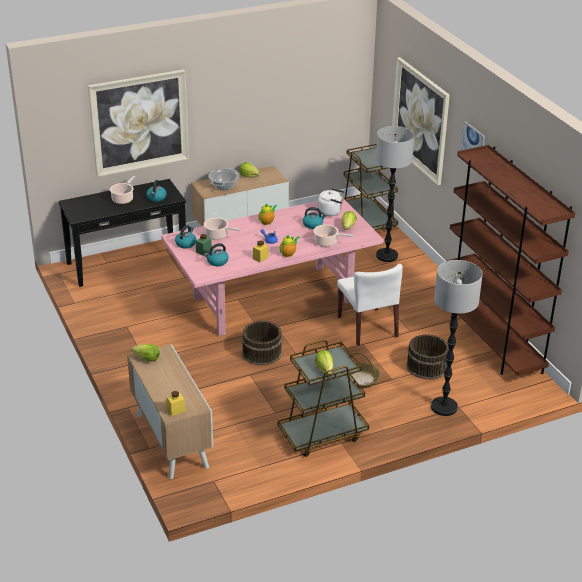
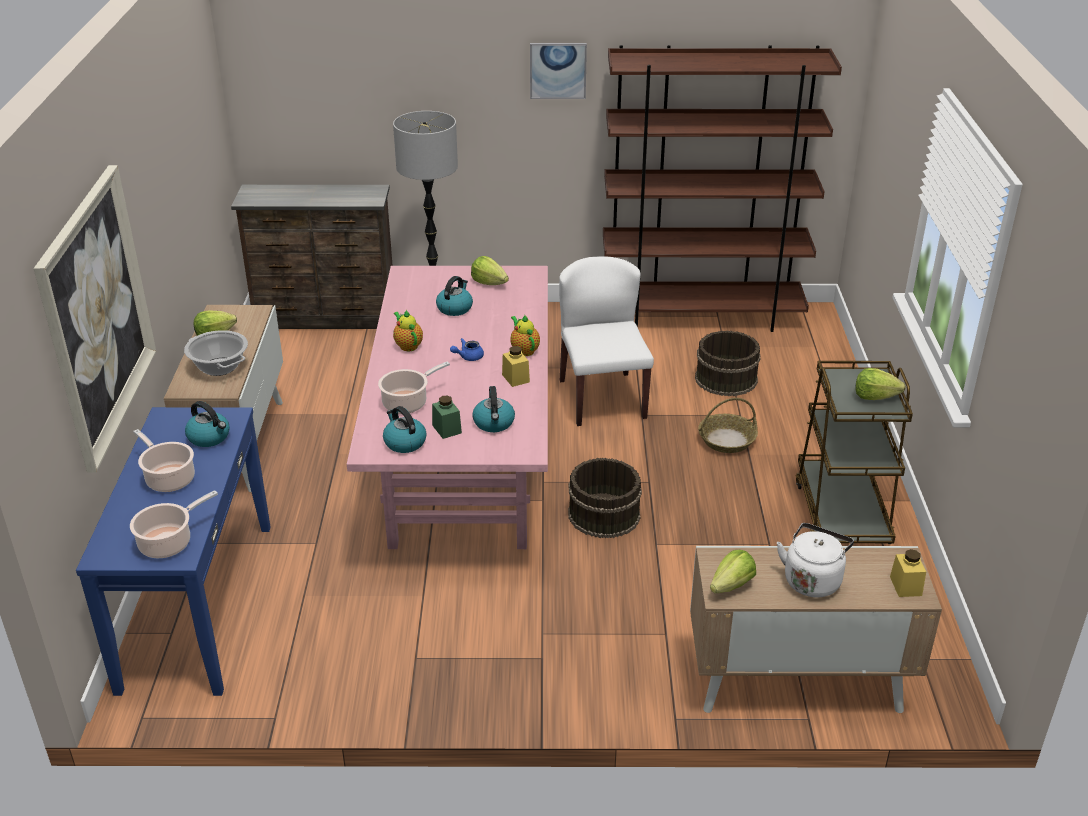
camera: 65 degrees left, 0 degrees up
(127, 262) = (197, 604): black console table -> blue console table
(327, 242) = (518, 310): cooking pot -> cooking pot (168, 542)
(331, 212) = (431, 284): white kettle -> white kettle (812, 579)
(367, 327) = (602, 398): white chair -> white chair turned 105 degrees counterclockwise
(368, 219) = (326, 319): brown cart -> brown dresser
(420, 120) = (398, 99): picture -> none
(444, 407) = (822, 393): floor lamp -> none

